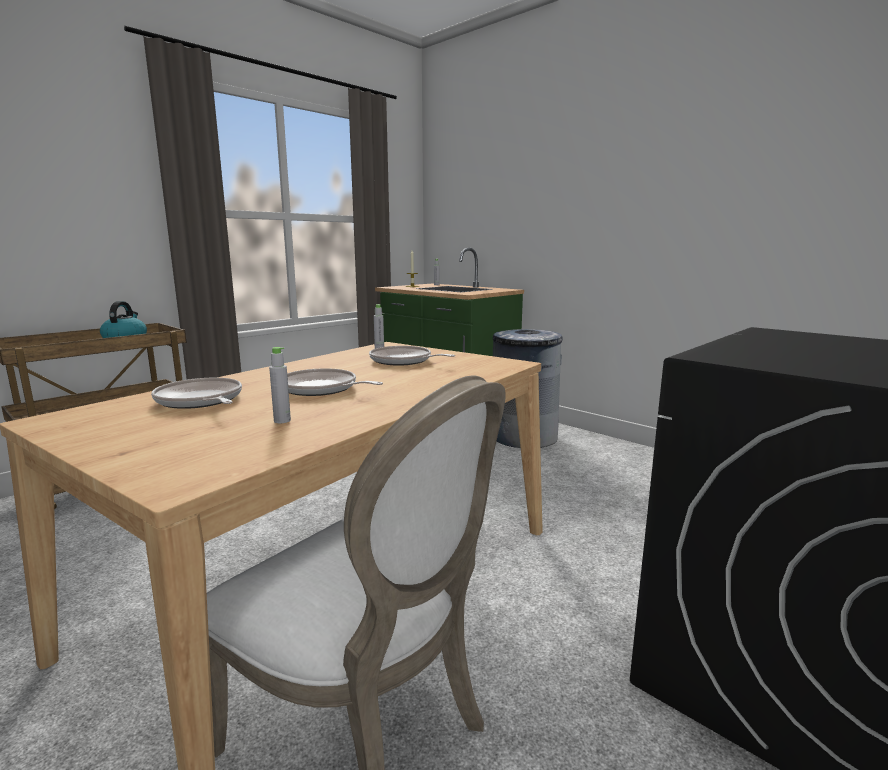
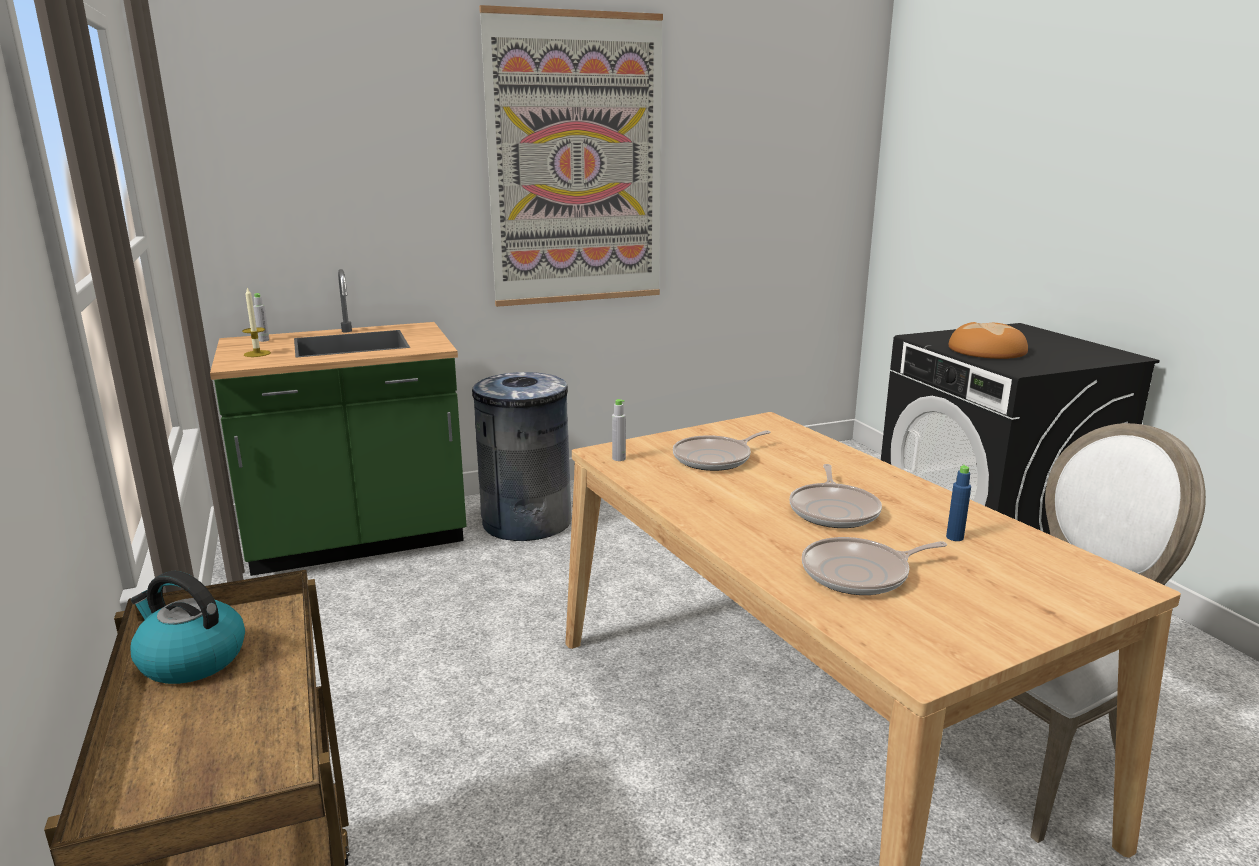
camera: 65 degrees left, 5 degrees up
(282, 421) = (954, 537): grey bottle -> blue bottle
(321, 389) = (834, 510): frying pan -> frying pan turned 45 degrees counterclockwise
(635, 174) = (576, 162): none -> picture
(776, 346) = (987, 351): none -> bread

